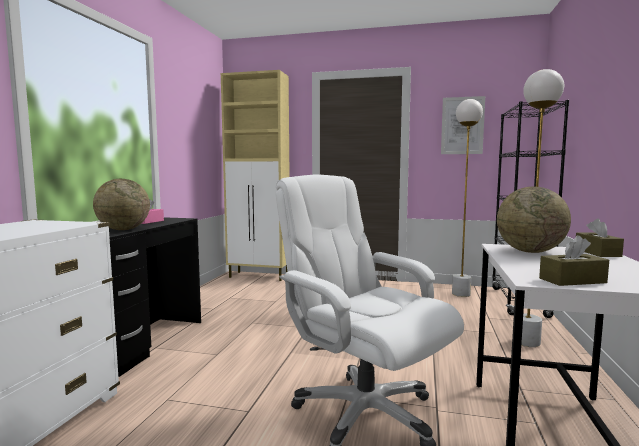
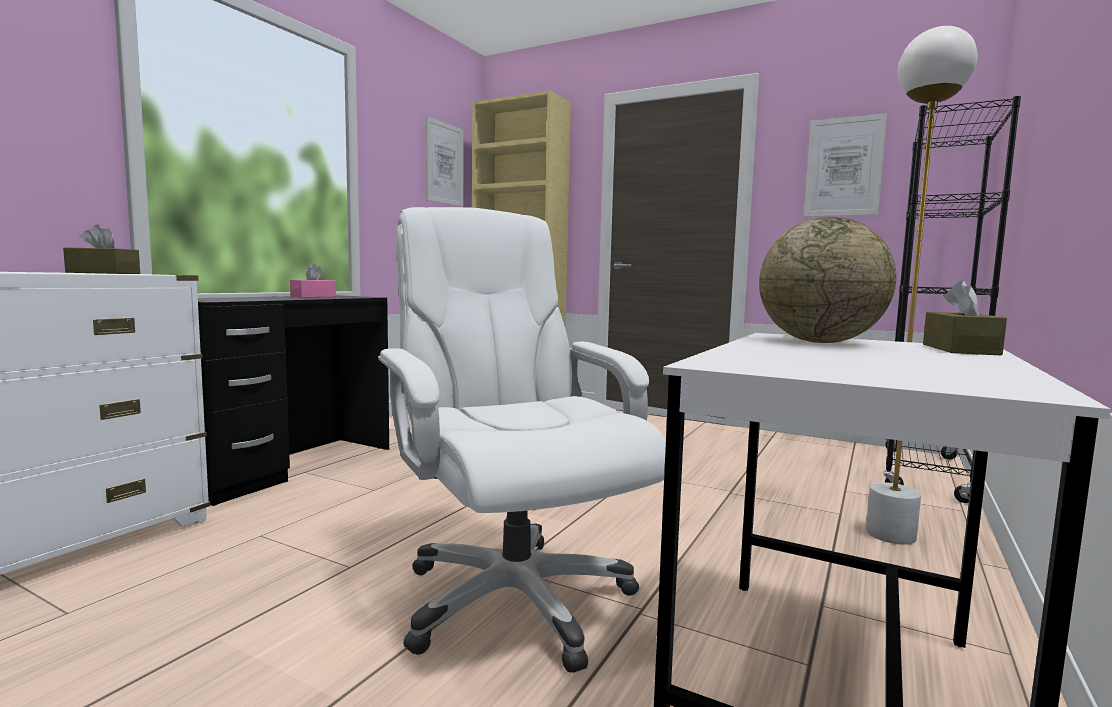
camera: 15 degrees right, 0 degrees up
(123, 229) = (256, 299): globe -> none
(203, 115) = (444, 163): none -> picture
(461, 294) = (821, 452): white floor lamp -> none
(572, 280) = (798, 368): brown tissue box -> brown tissue box (103, 273)

